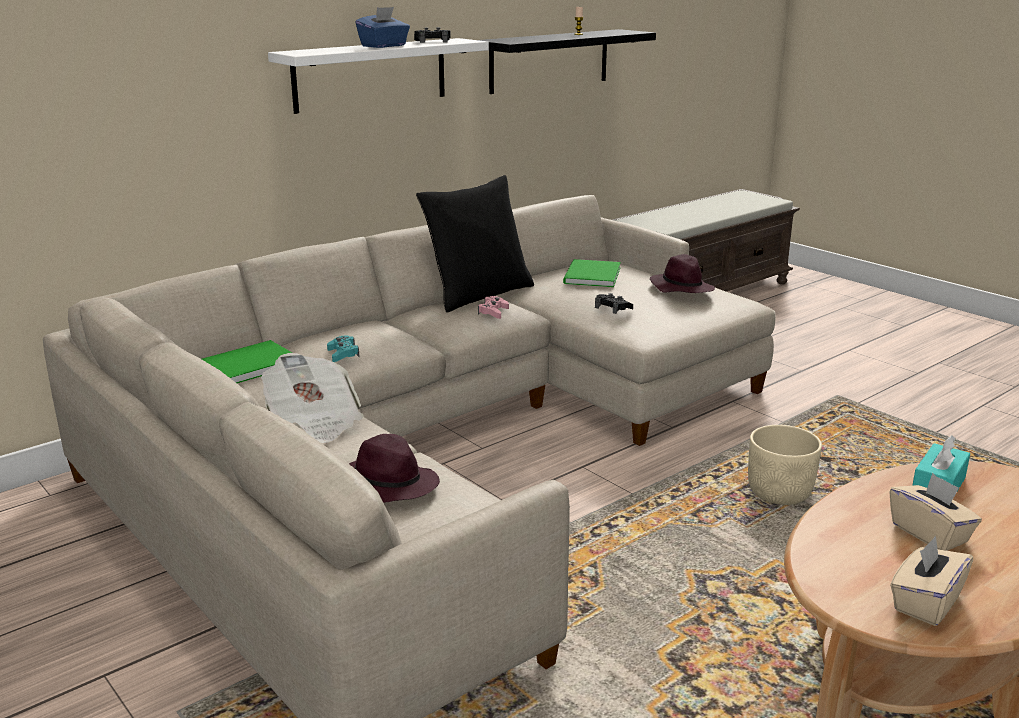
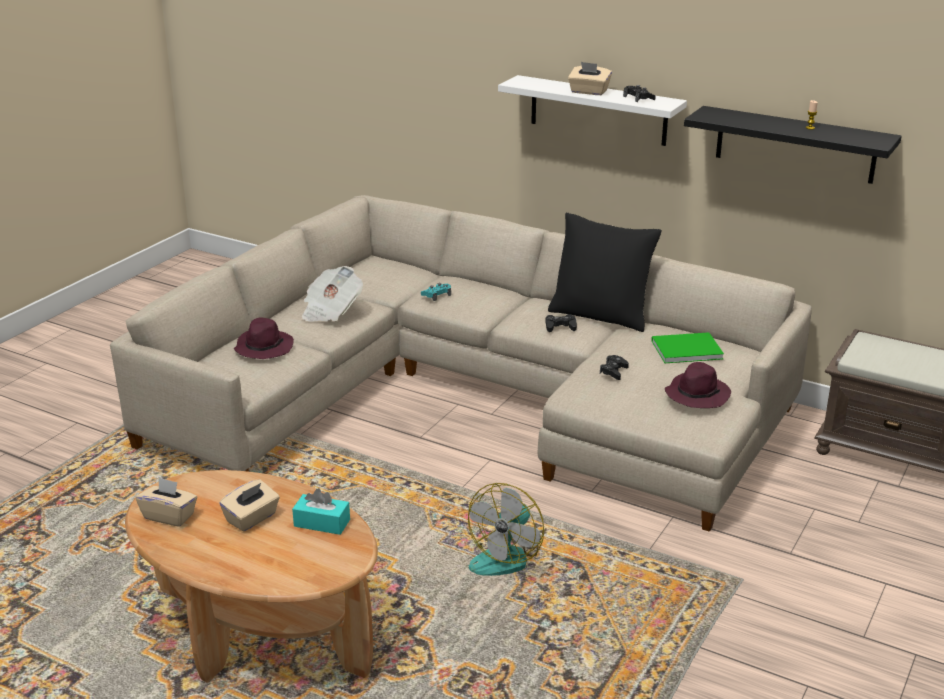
camera: 70 degrees right, 5 degrees up
(247, 365) = (399, 273): green book -> none
(384, 46) = (588, 92): blue tissue box -> beige tissue box
(493, 312) = (560, 327): pink game controller -> black game controller
(779, 493) = (505, 556): beige planter -> fan

